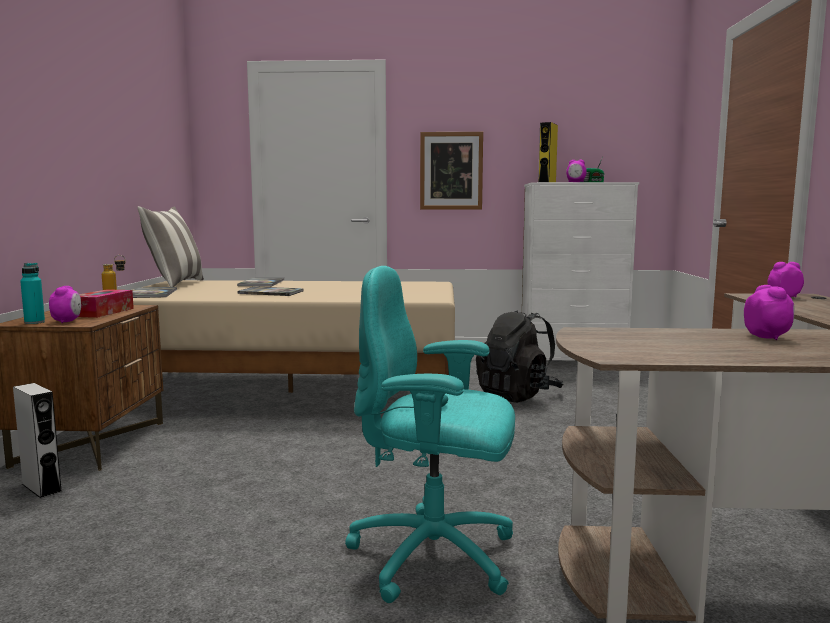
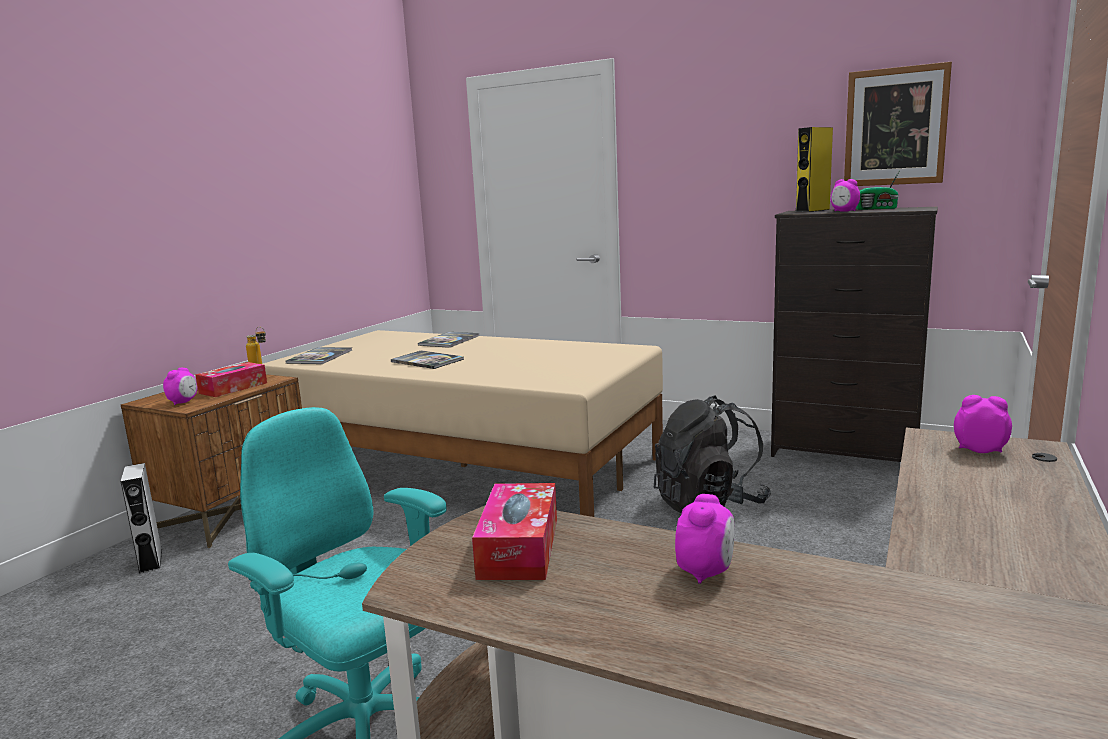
camera: 25 degrees right, 5 degrees up
(34, 322) = (159, 401): turquoise bottle -> none
(175, 284) = (369, 339): pillow -> none
(451, 171) = (694, 195): picture -> picture (895, 127)
(573, 362) = (845, 453): white dresser -> black dresser
(636, 339) = (519, 547): none -> tissue box

